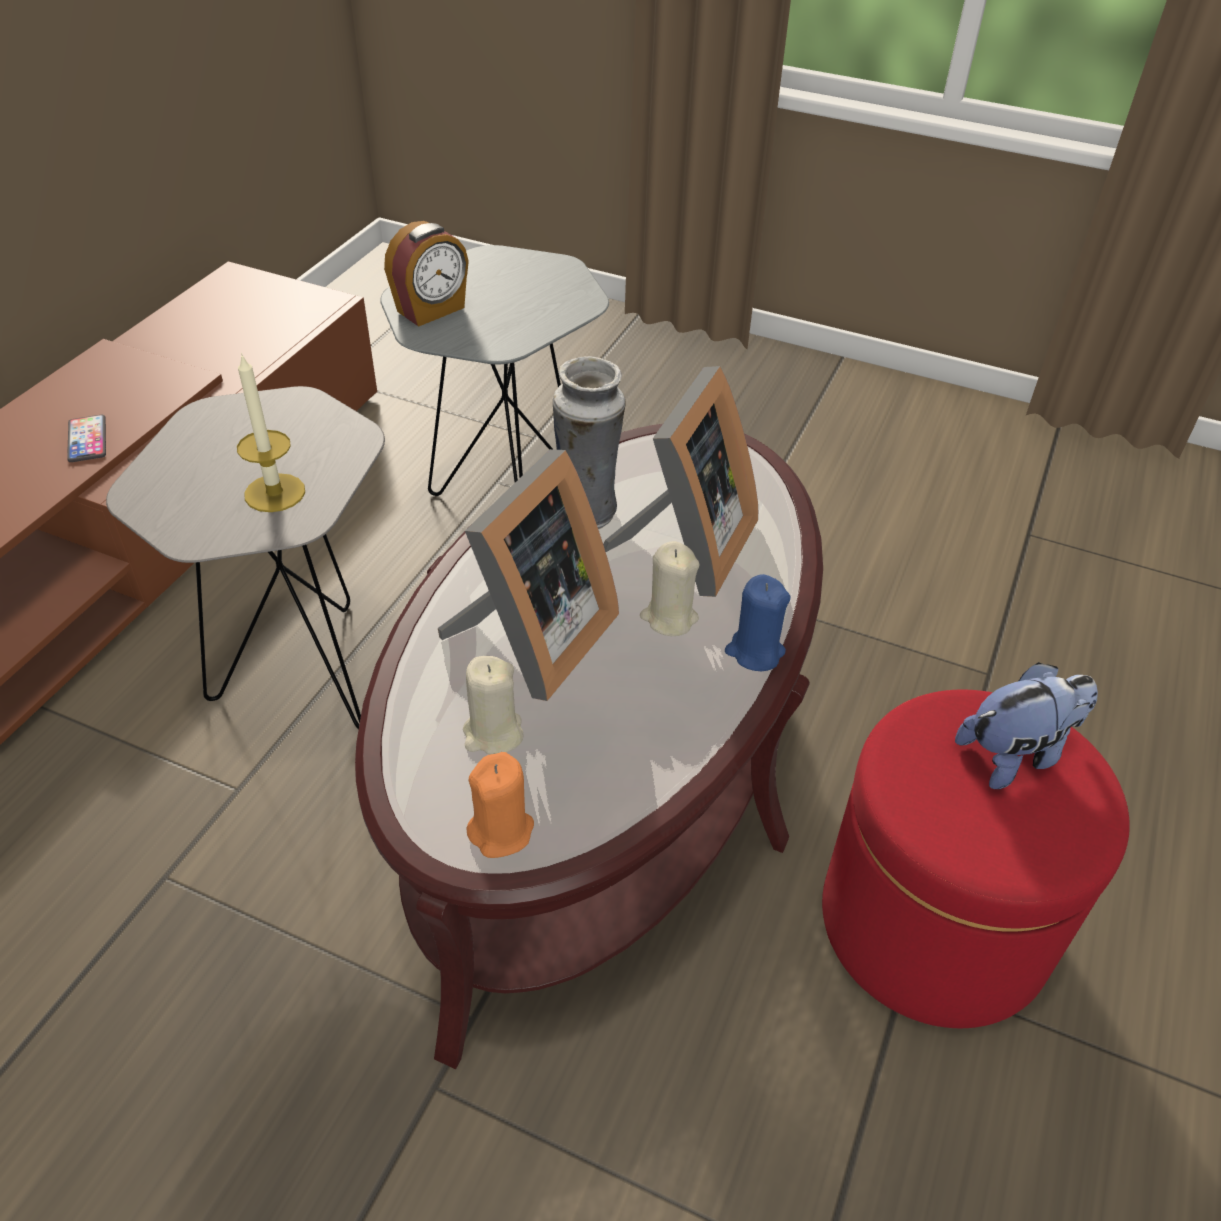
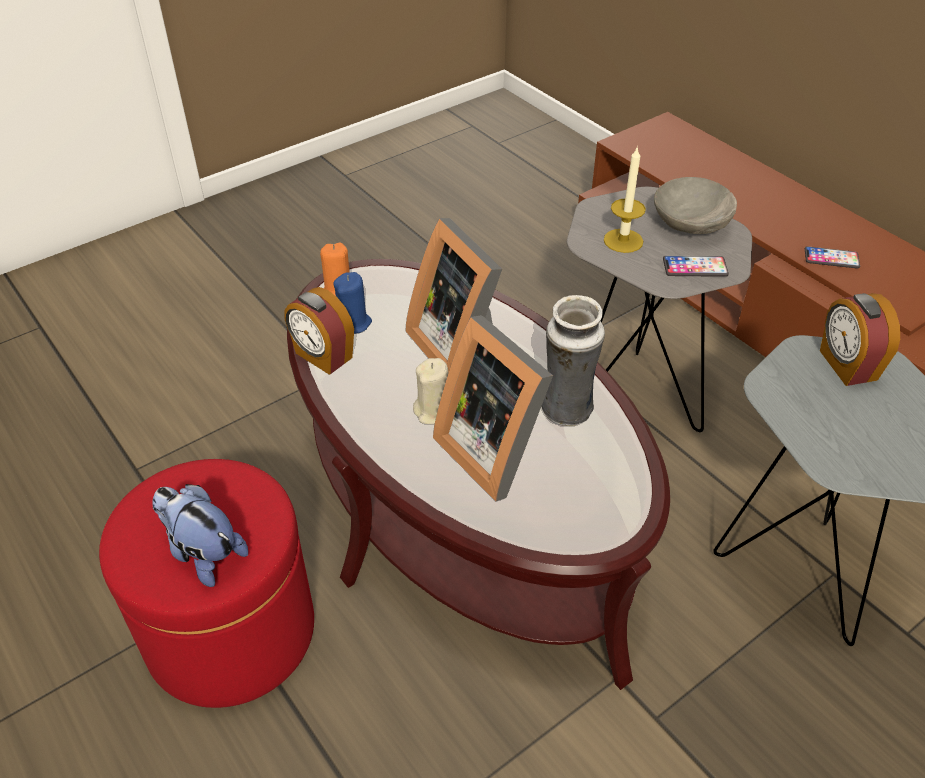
camera: 120 degrees right, 0 degrees up
(203, 445) = (691, 224): none -> grey bowl
(308, 424) = (695, 267): none -> phone
(493, 733) = (402, 308): beige candle -> none
(658, 774) = (322, 356): none -> alarm clock
(754, 651) = (373, 437): blue candle -> blue candle (353, 323)
(1015, 754) = (203, 553): plush toy -> plush toy turned 120 degrees clockwise

